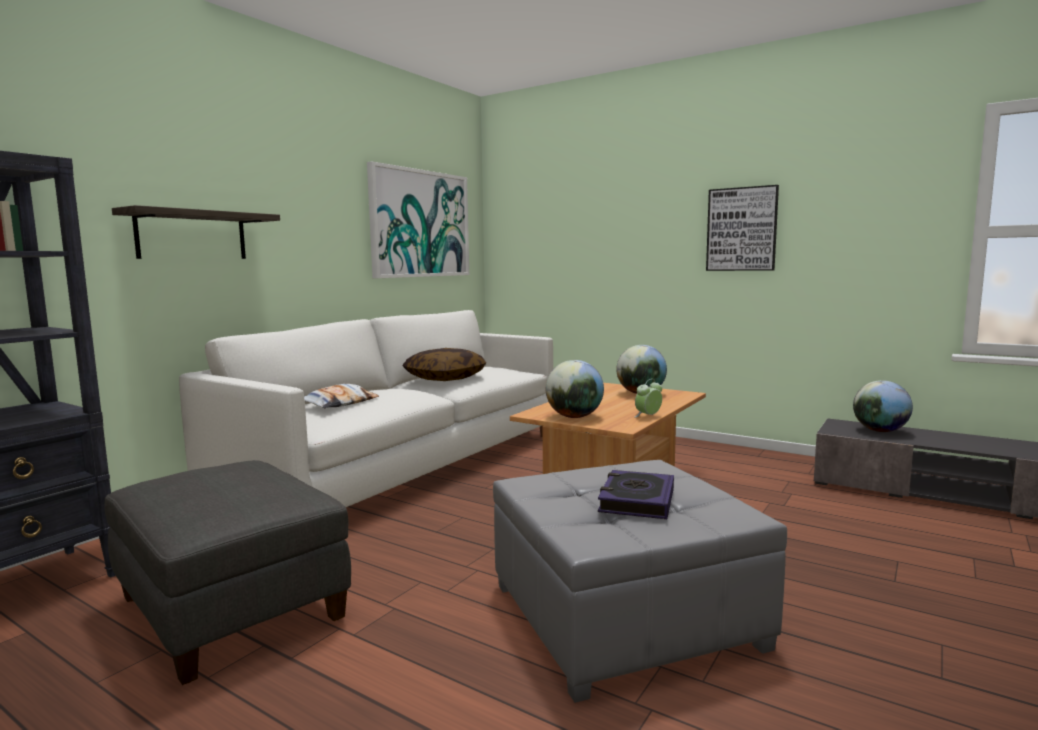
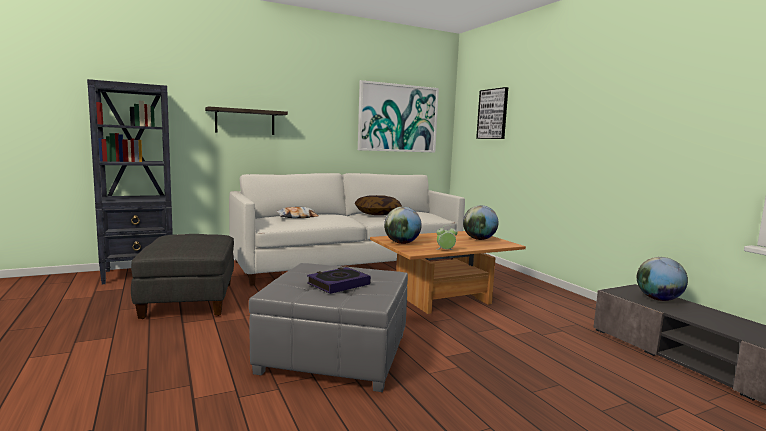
camera: 30 degrees right, 0 degrees up
(741, 229) = (598, 127): picture -> picture (493, 114)

